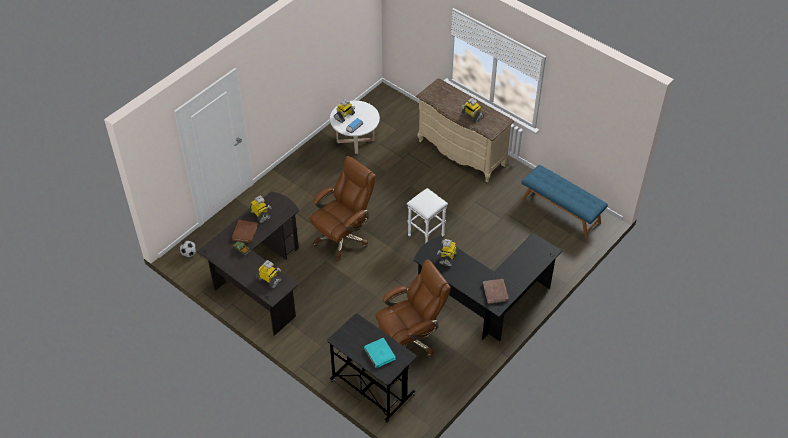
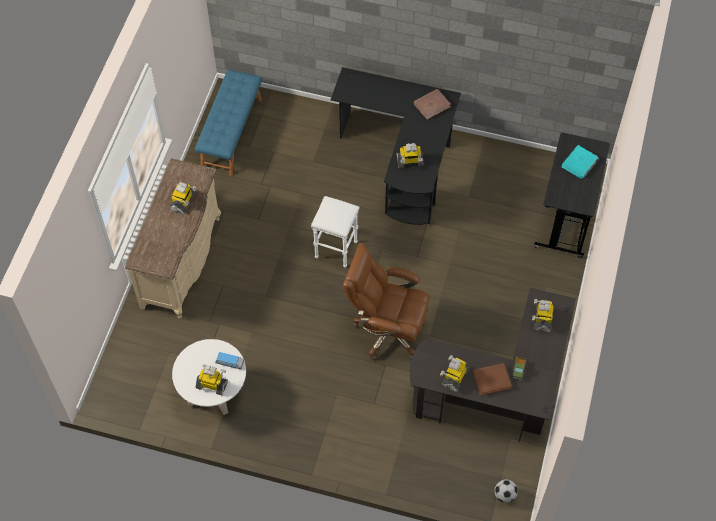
camera: 115 degrees left, 10 degrees up
(410, 341) = (490, 207): brown office chair -> none

